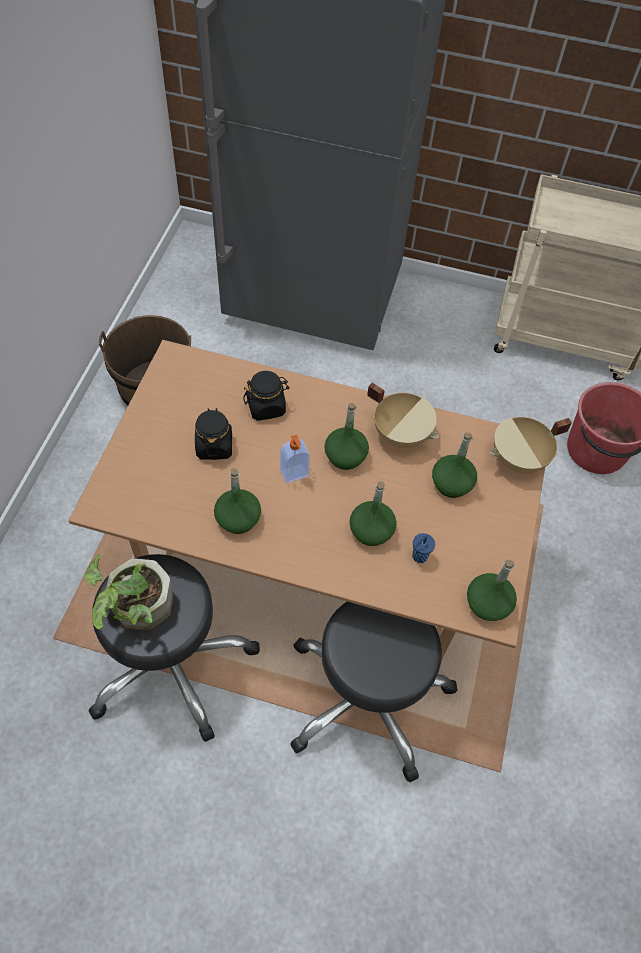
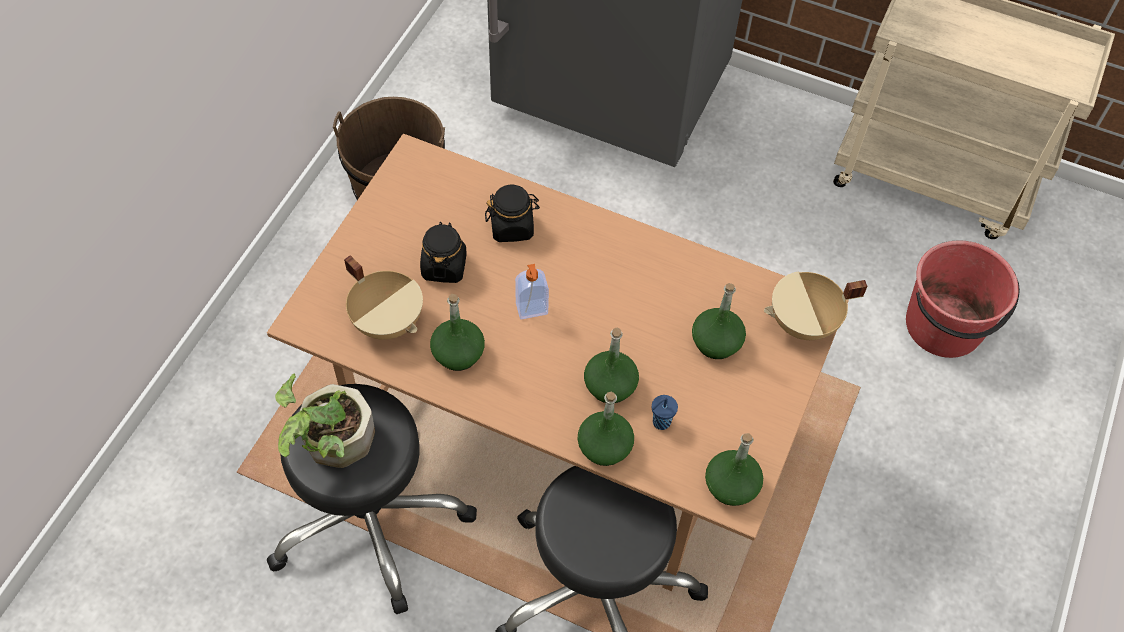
camera: 10 degrees right, 0 degrees up
(345, 456) = (595, 295): green bottle -> green bottle (604, 446)
(401, 434) = (667, 277): beige cooking pot -> beige cooking pot (388, 321)

